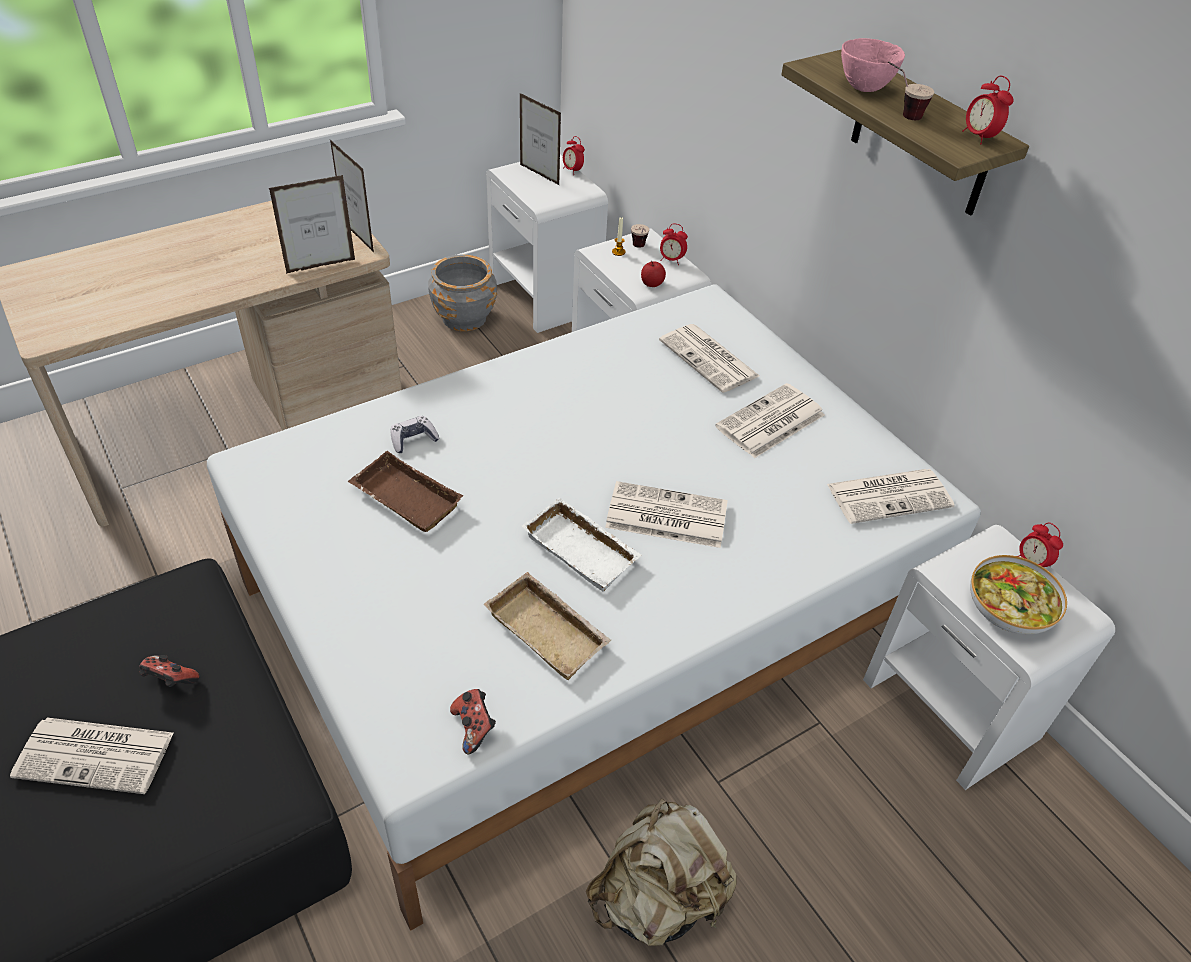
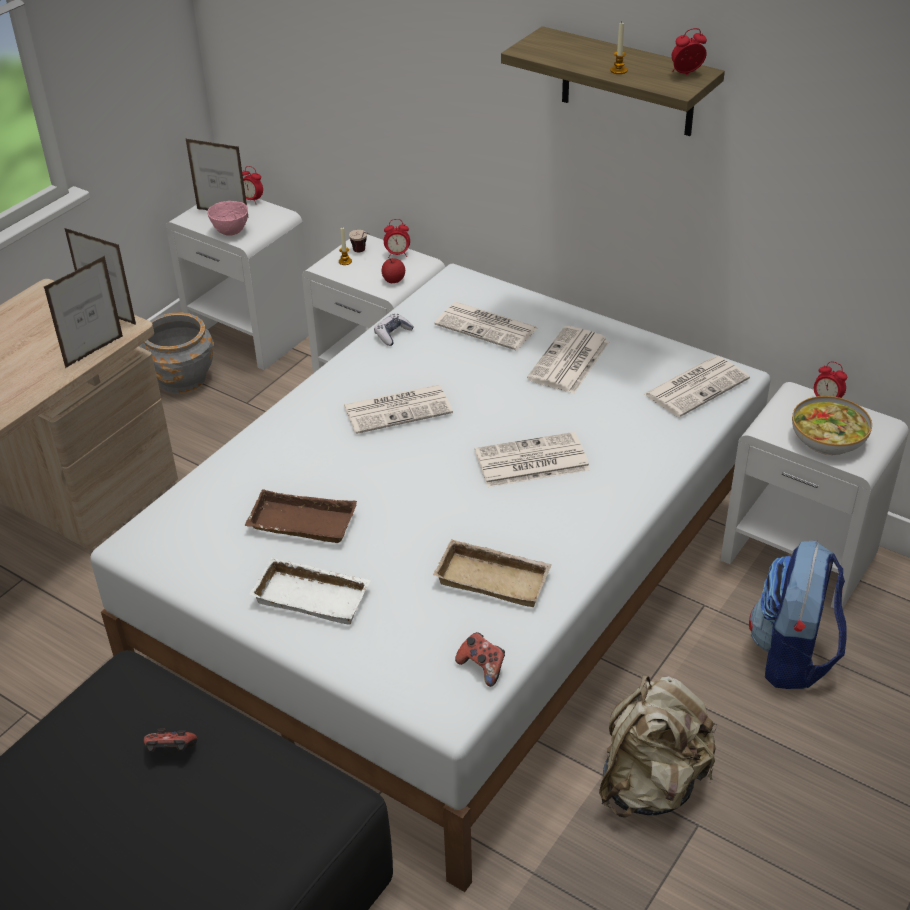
camera: 20 degrees left, 5 degrees down
(97, 754) = (149, 830): newspaper -> newspaper (399, 409)
(413, 439) = (274, 475): game controller -> game controller (393, 334)
(583, 549) = (481, 509): white tray -> white tray (314, 595)
(863, 87) = (576, 57): pink bowl -> pink bowl (230, 232)
(884, 819) = (792, 656): none -> backpack
(900, 114) = (618, 70): cup -> candle
(979, 137) = (686, 74): alarm clock -> alarm clock turned 120 degrees clockwise

